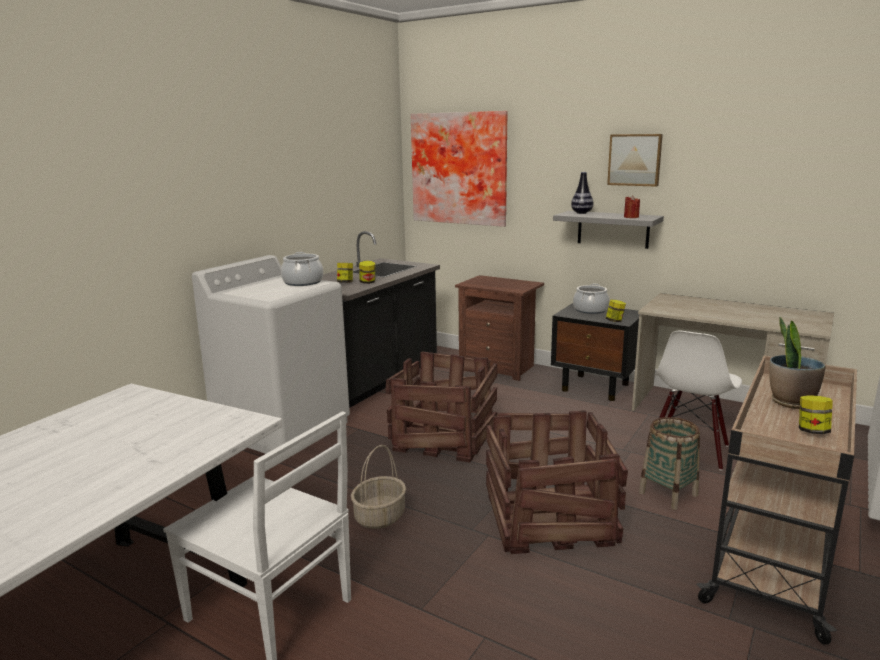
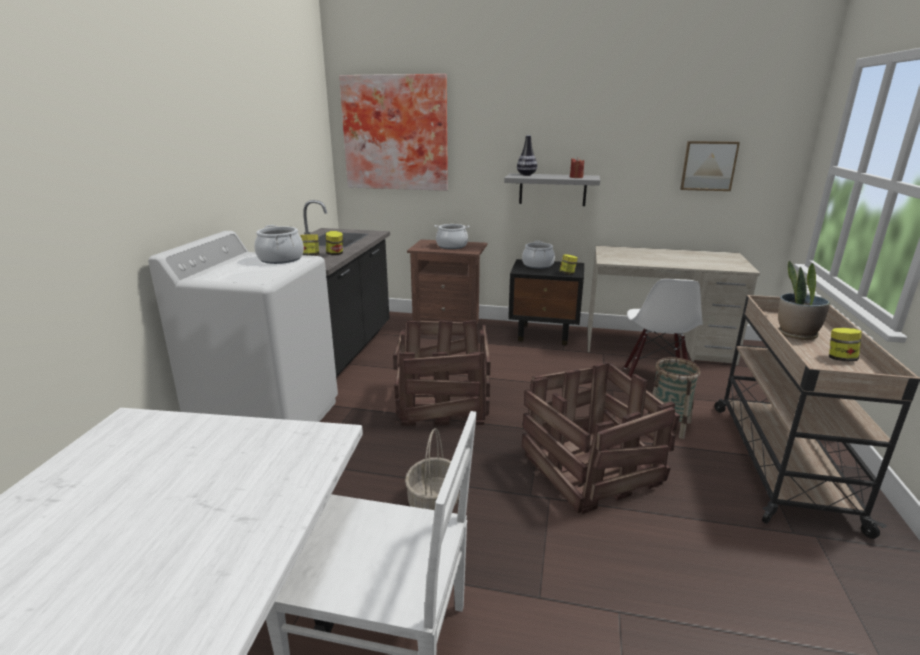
camera: 20 degrees left, 5 degrees up
(503, 283) = (452, 246): none -> cooking pot
(635, 160) = (573, 123): picture -> picture (708, 166)

